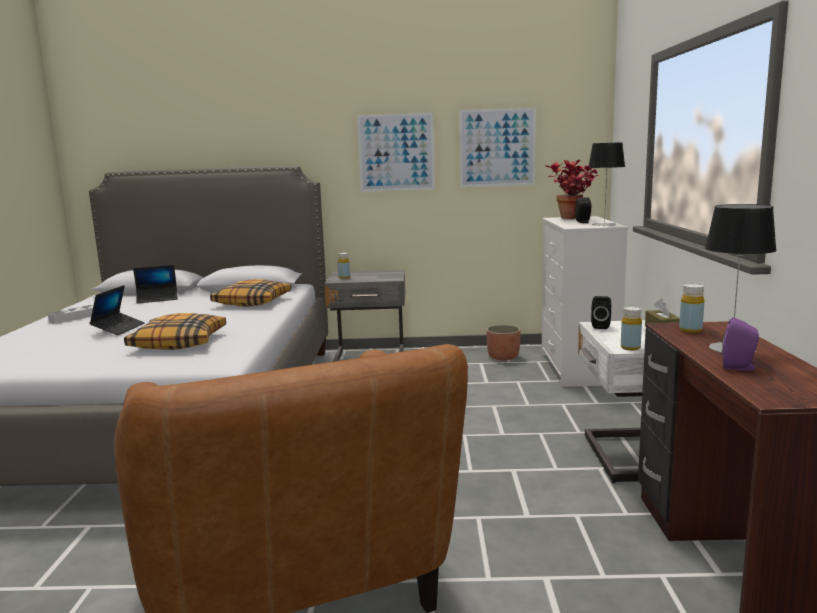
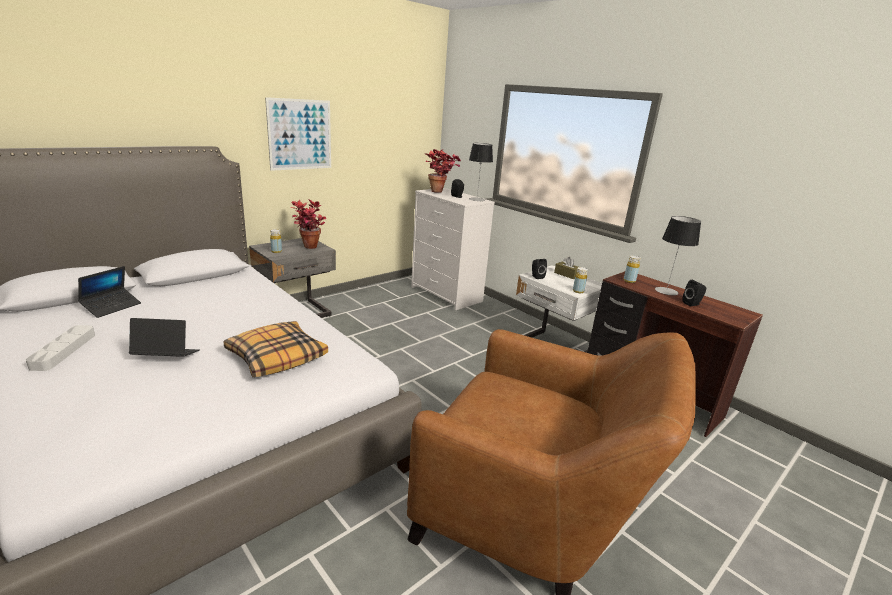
camera: 45 degrees left, 10 degrees up
(118, 329) = (166, 357): laptop -> laptop turned 60 degrees counterclockwise
(253, 302) = (239, 293): pillow -> none
(379, 278) = (309, 248): none -> potted plant
(497, 147) = (374, 133): picture -> none
(503, 357) = (391, 294): planter -> none
(739, 367) = (692, 304): purple speaker -> black speaker

